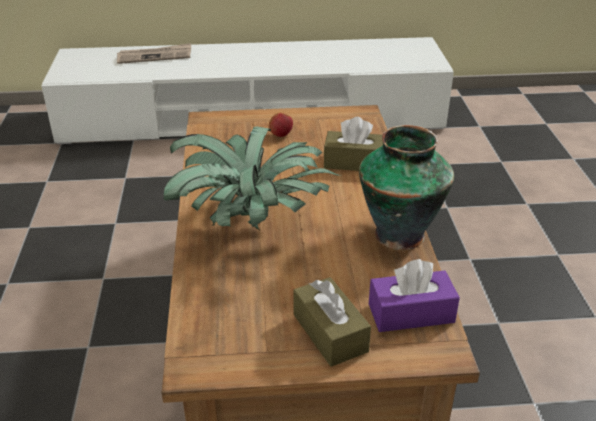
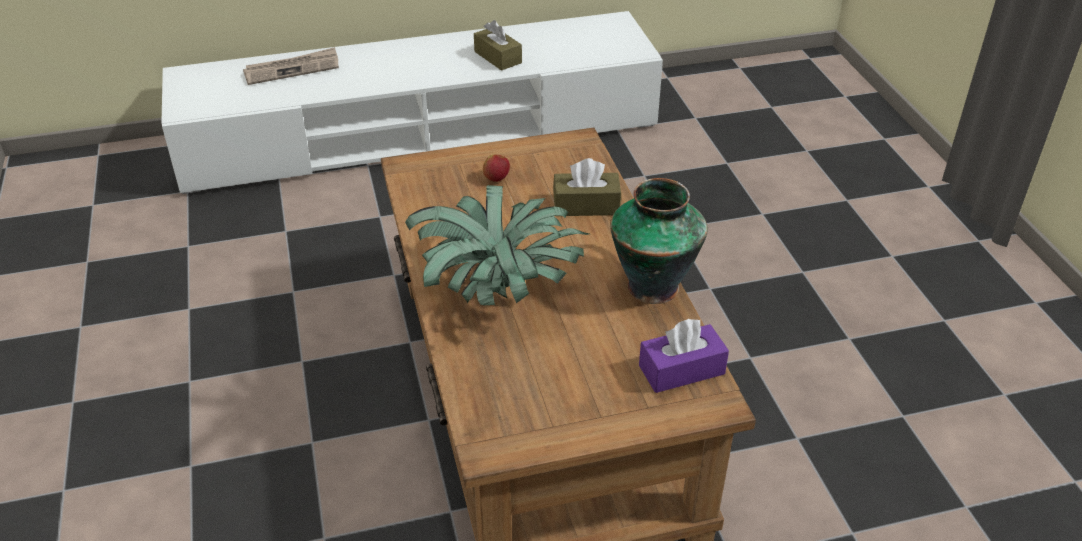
camera: 10 degrees left, 5 degrees up
(330, 333) = (608, 400): brown tissue box -> brown tissue box (498, 57)

